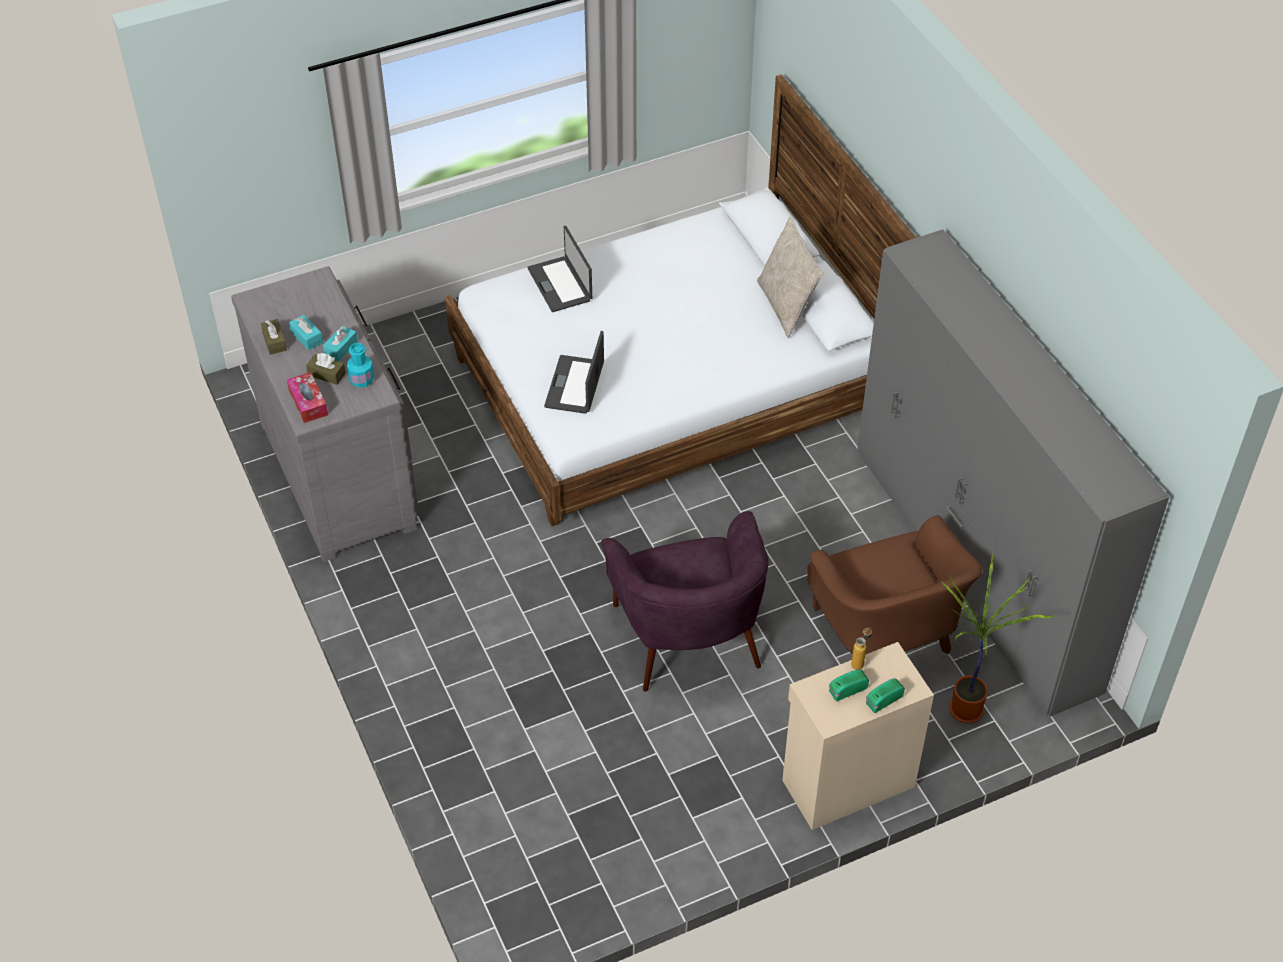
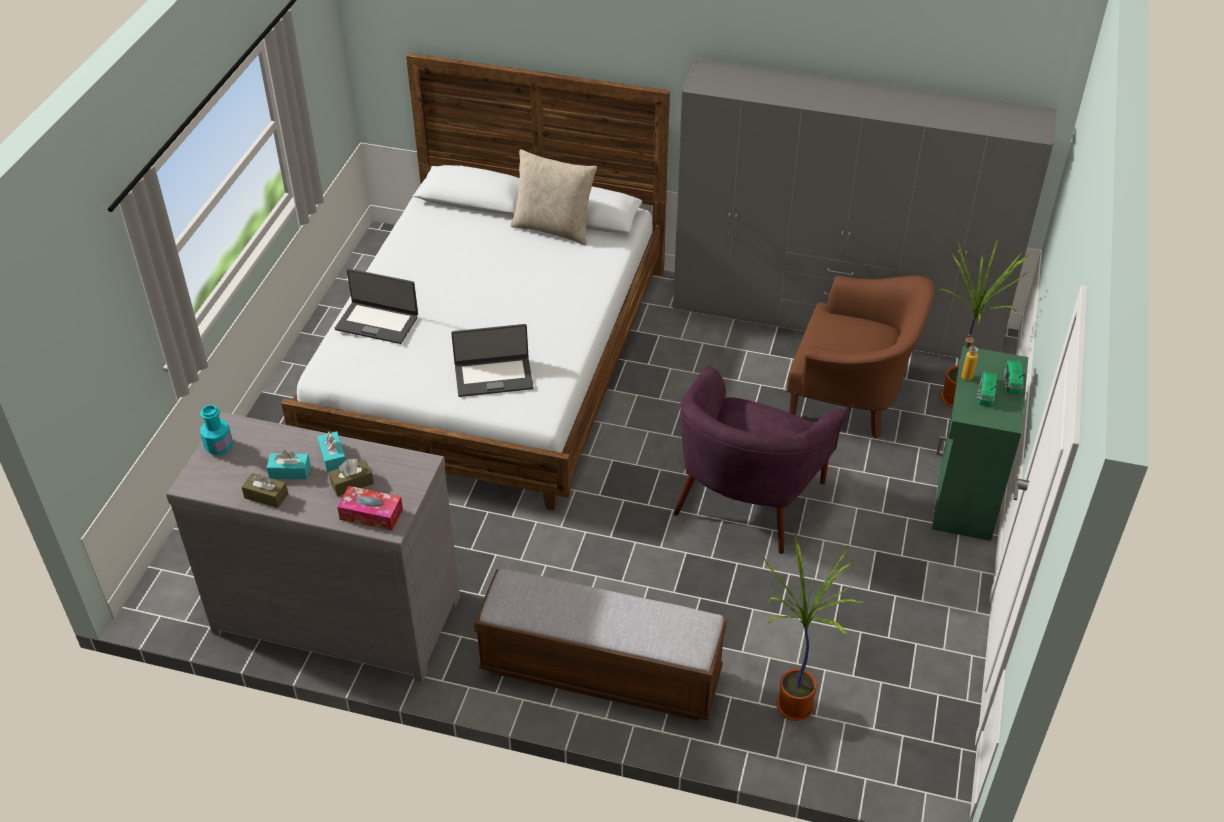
camera: 50 degrees left, 5 degrees down
(362, 379) = (388, 464): turquoise bottle -> turquoise bottle (219, 446)
(424, 655) = (600, 671): none -> bench
(498, 796) = (795, 709): none -> potted plant
(575, 385) = (493, 376): laptop -> laptop turned 60 degrees counterclockwise
(688, 636) = (747, 498): purple armchair -> purple armchair turned 90 degrees clockwise
(846, 782) = (963, 496): beige cabinet -> green cabinet

